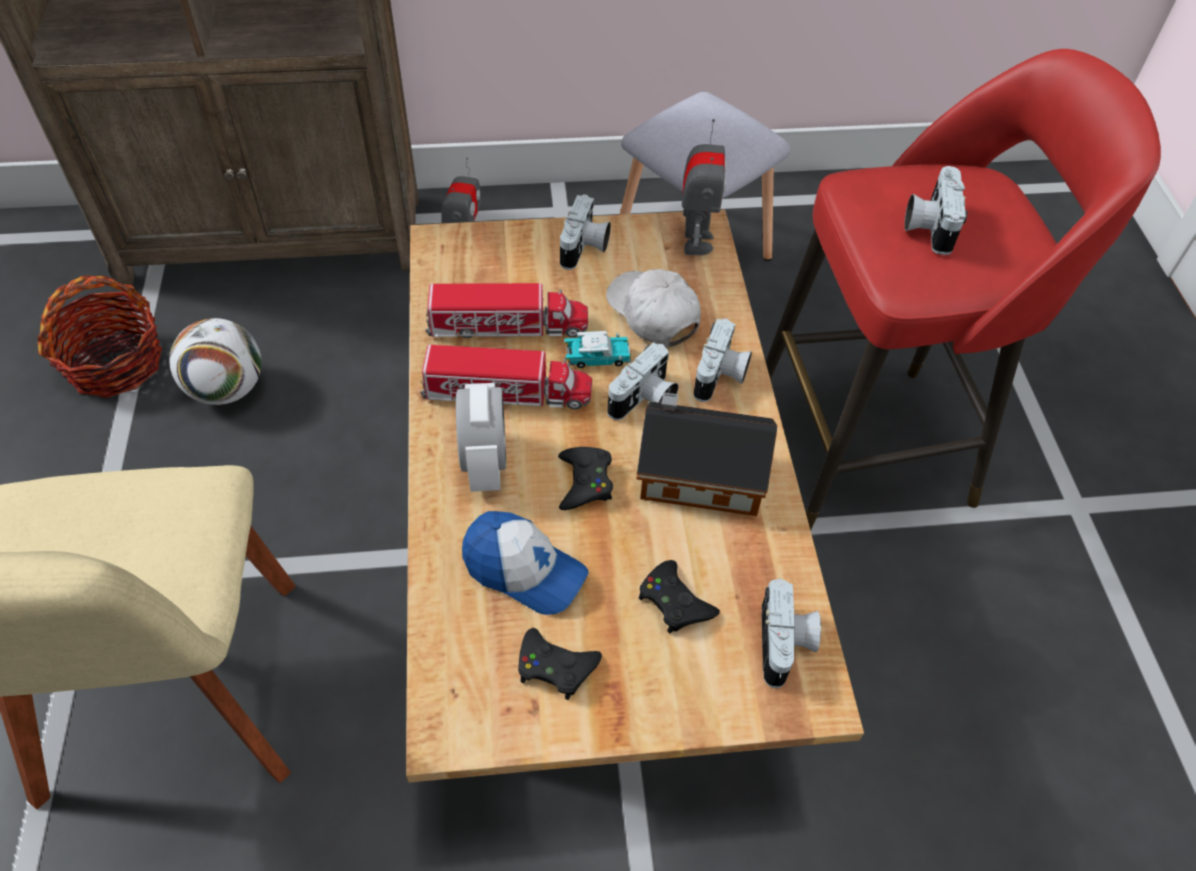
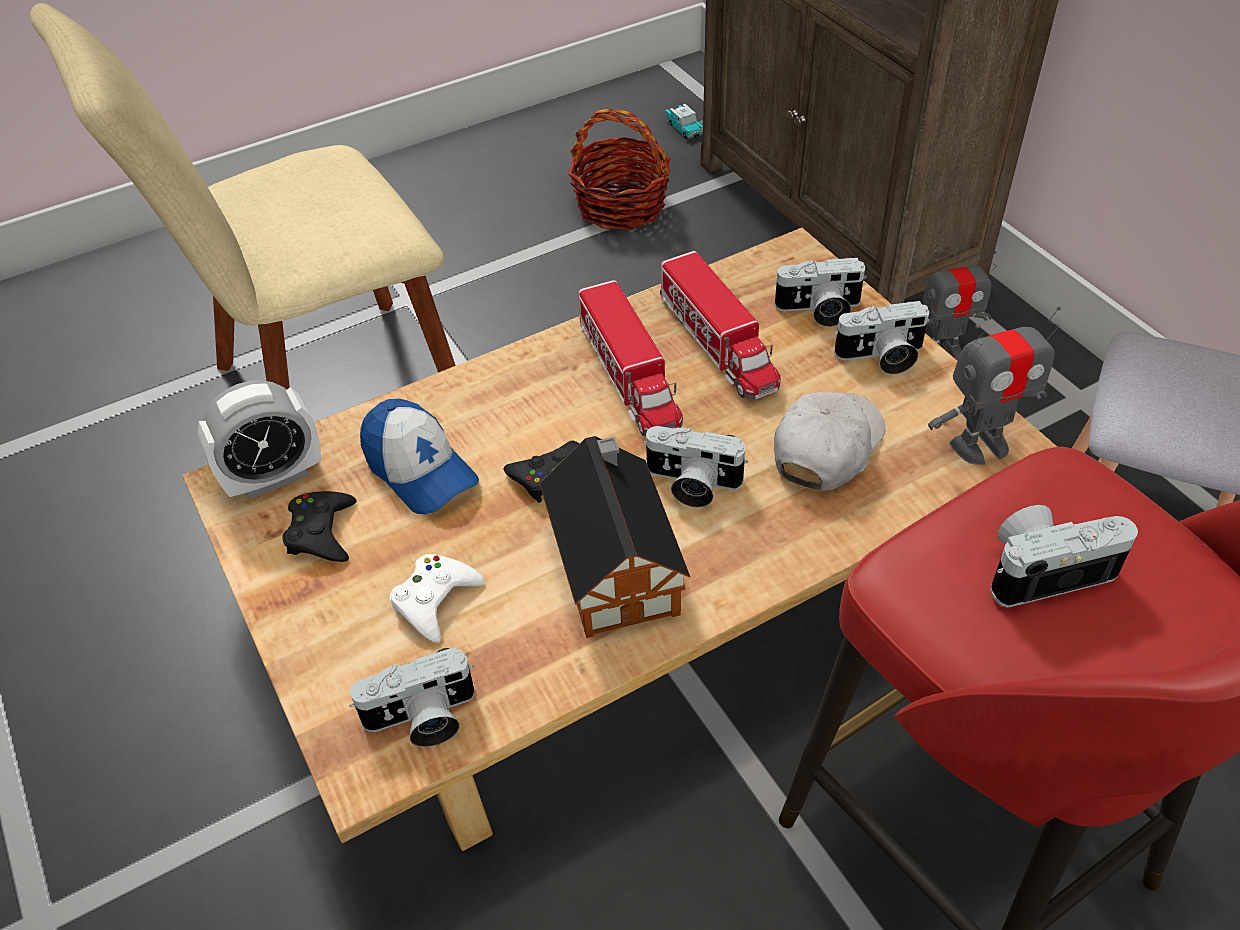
camera: 70 degrees right, 5 degrees down
(227, 389) = (642, 277): football -> none
(485, 464) = (531, 395): alarm clock -> alarm clock (274, 477)
(524, 570) = (420, 470): cap -> cap turned 45 degrees counterclockwise
(597, 358) = (725, 425): toy car -> toy car (684, 128)
(674, 602) = (435, 600): black game controller -> white game controller
(721, 376) = (775, 539): camera -> camera (819, 311)

